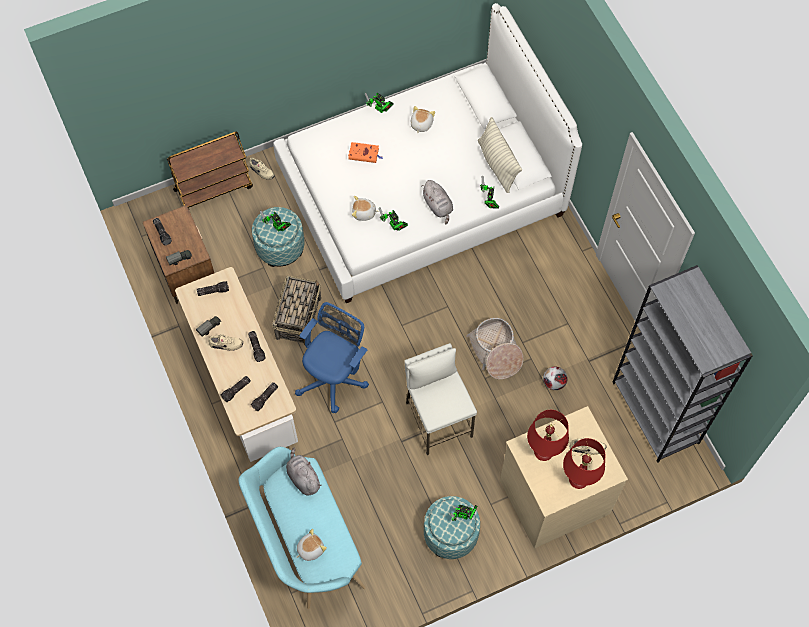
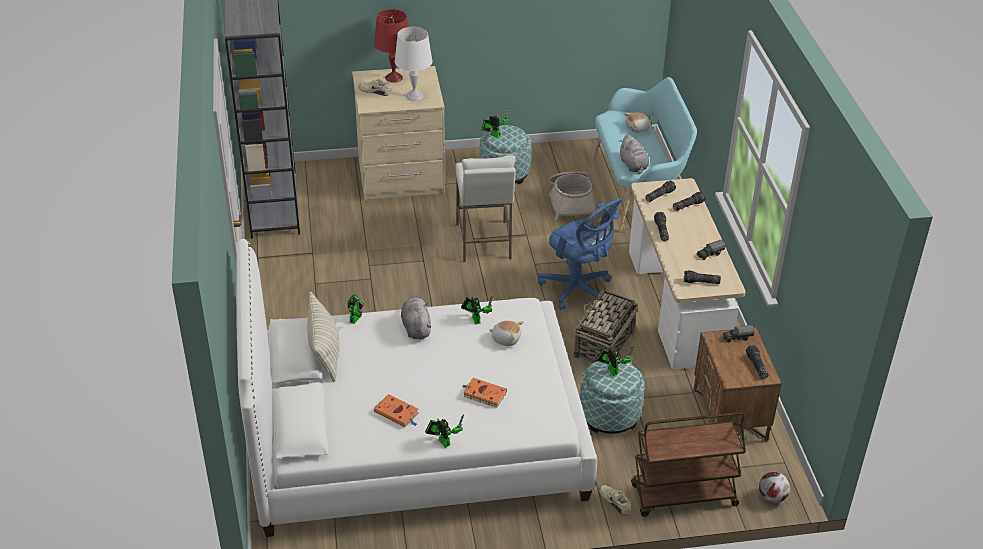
camera: 165 degrees left, 25 degrees down
(226, 344) = (693, 238): beige shoe -> none
(334, 378) = (578, 290): blue office chair -> blue office chair turned 90 degrees counterclockwise
(421, 124) = (397, 413): plush toy -> orange book
(496, 352) = (402, 276): basket -> basket (571, 202)
(543, 451) = (414, 96): red table lamp -> white table lamp
(554, 383) = (357, 244): football -> football (772, 497)

